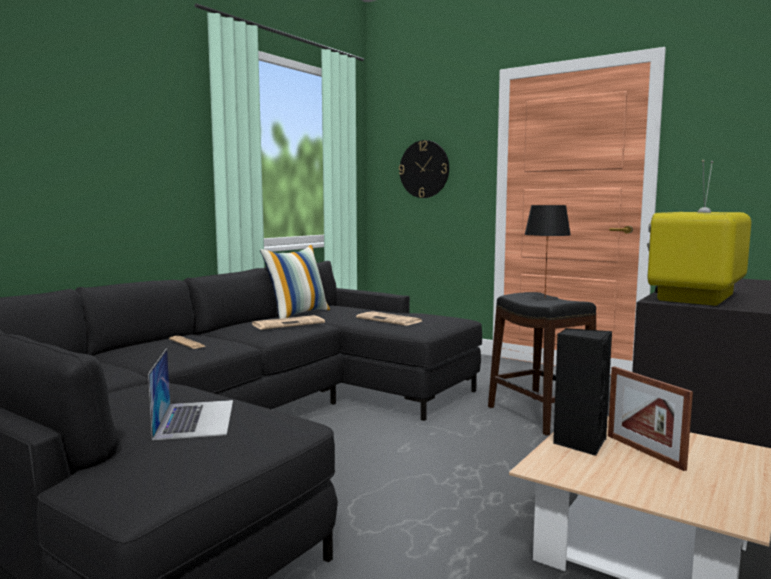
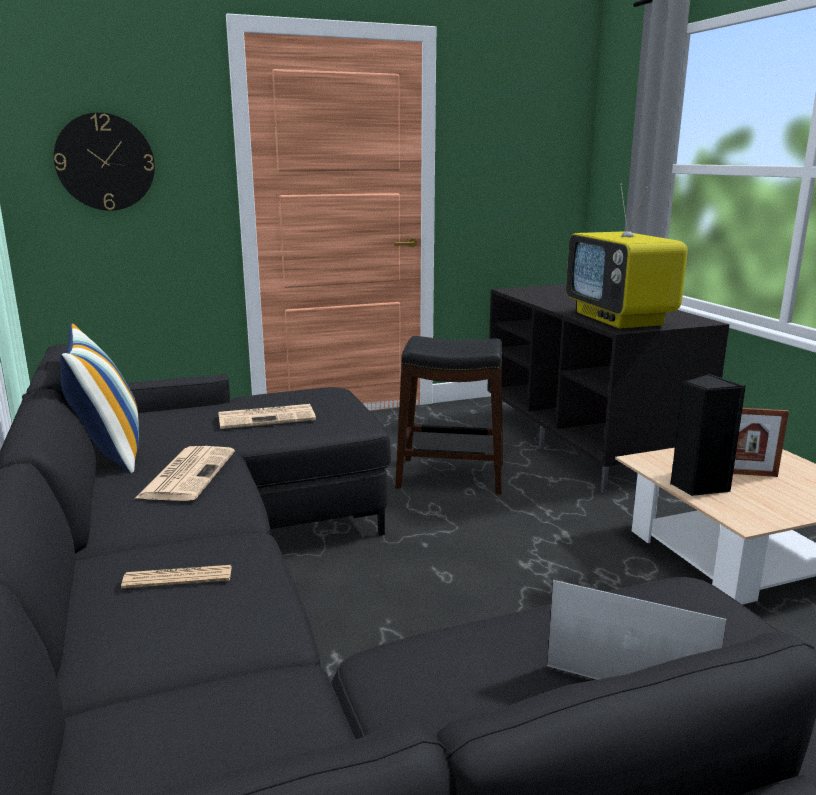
camera: 55 degrees left, 10 degrees up
(545, 298) = (453, 343): black table lamp -> none

